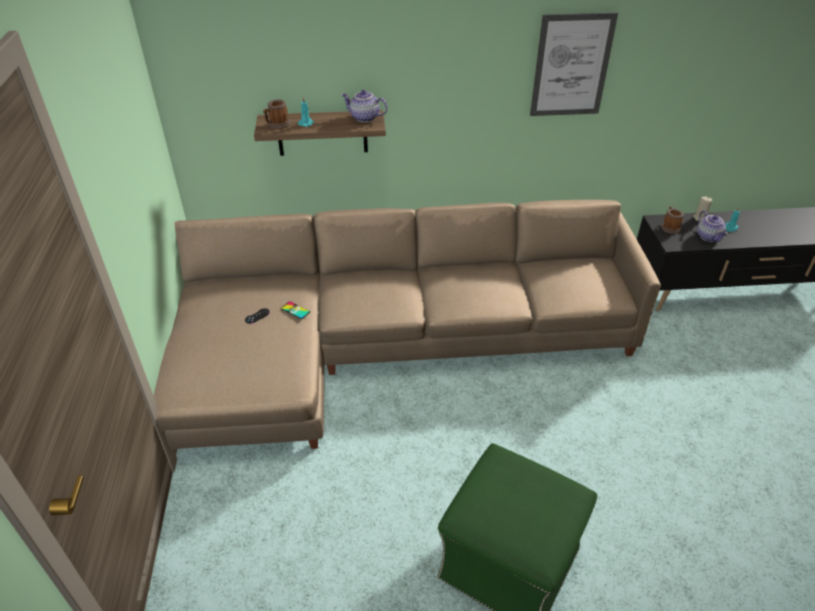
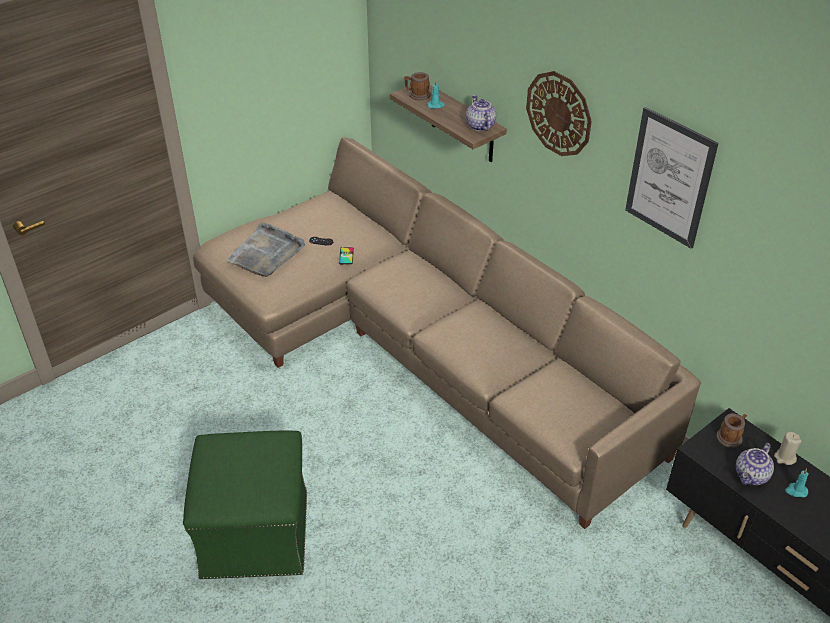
camera: 55 degrees right, 0 degrees up
(231, 358) = (266, 253): none -> grey tray
(446, 65) = (559, 113): none -> wall clock

